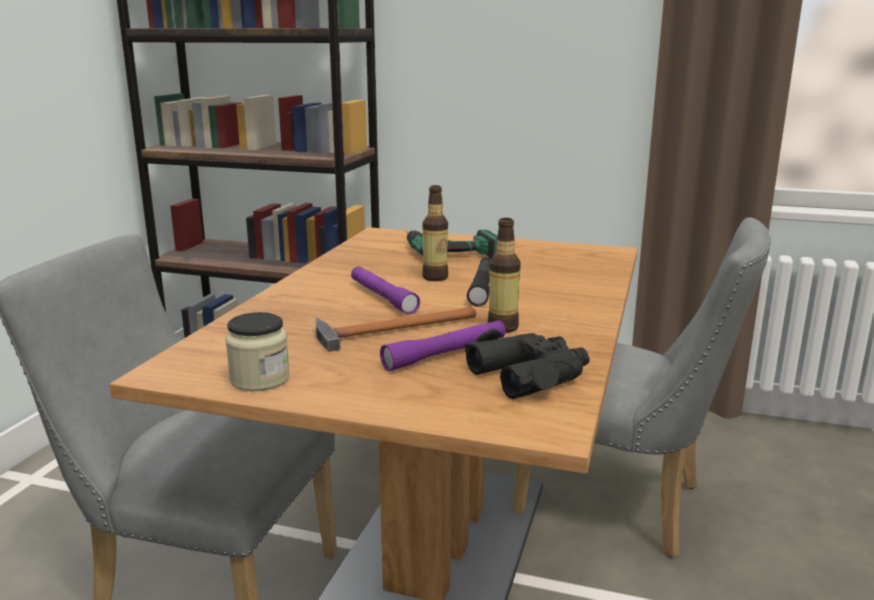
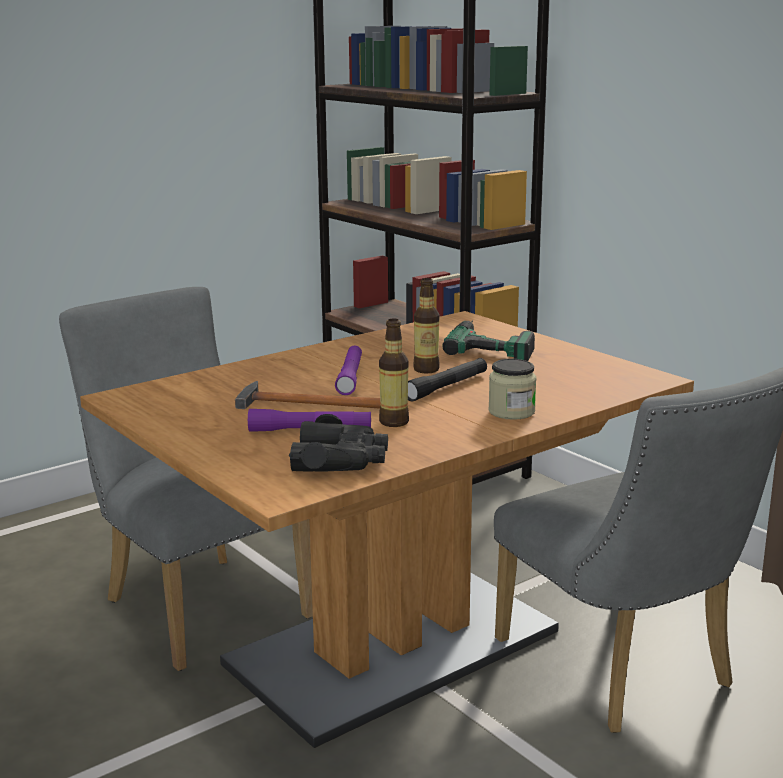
camera: 35 degrees right, 0 degrees up
(260, 379) = (163, 415): jar -> jar (511, 412)

